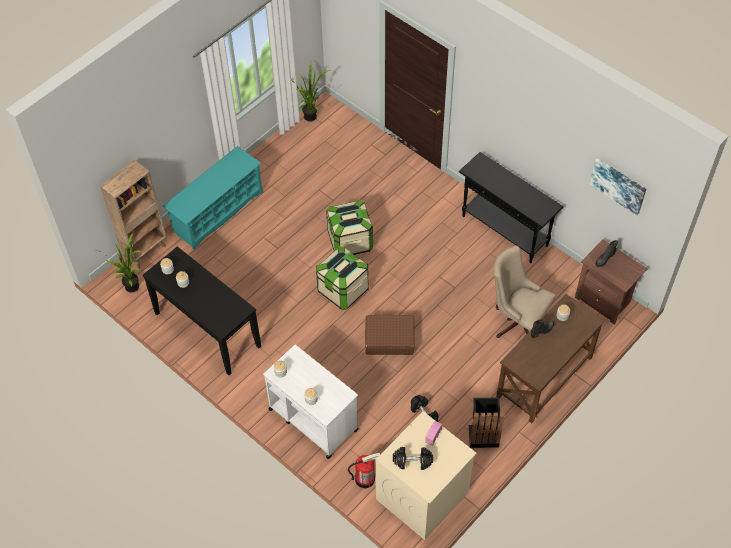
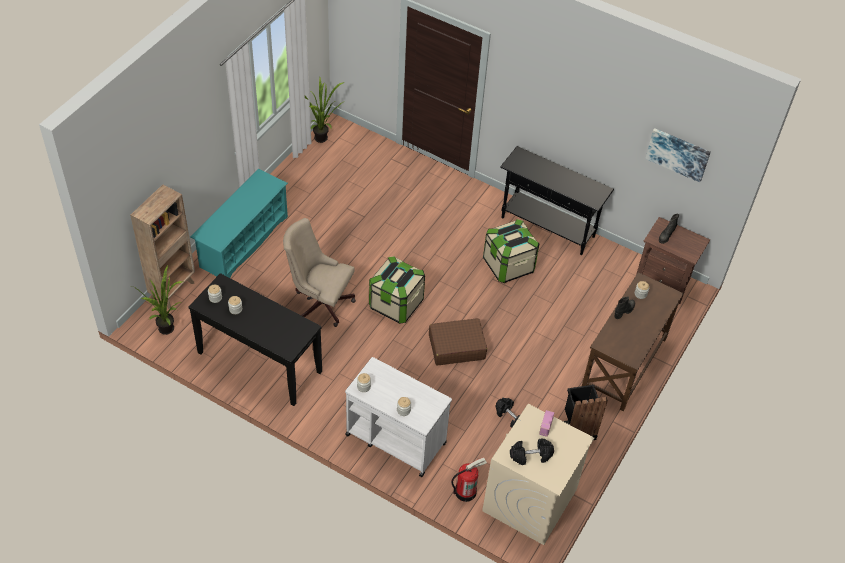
camera: 15 degrees left, 5 degrees down
(350, 241) = (392, 255): storage box -> storage box (508, 265)
(517, 321) = (582, 312): beige office chair -> beige office chair (320, 302)

